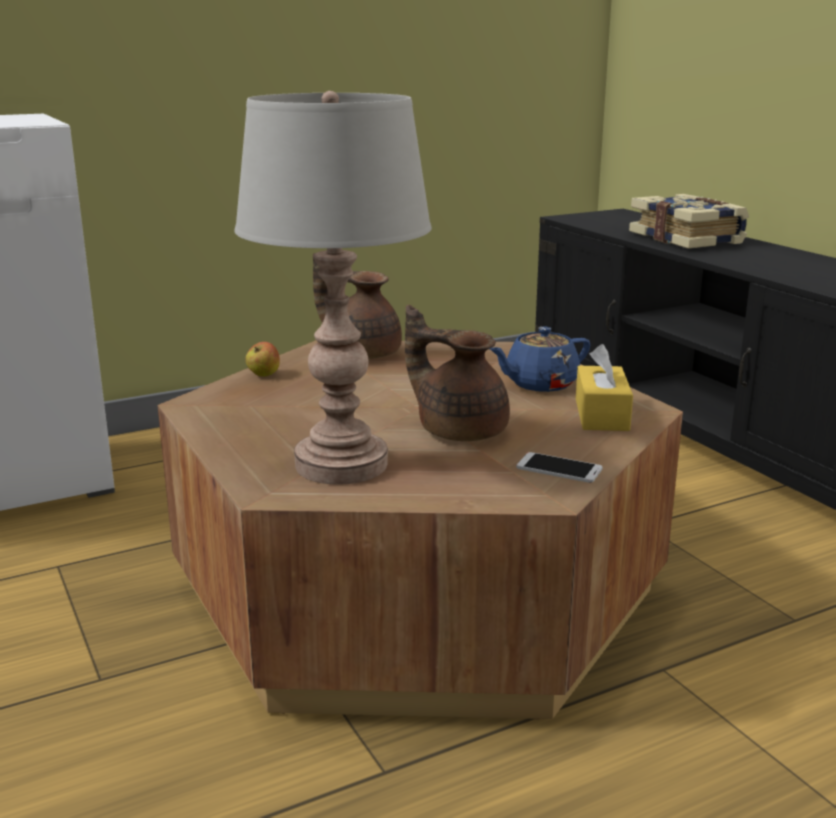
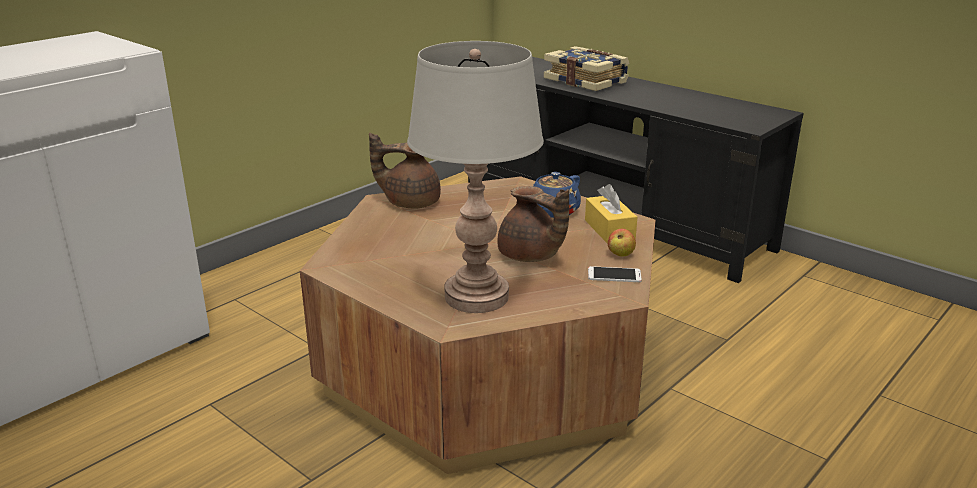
camera: 20 degrees left, 5 degrees up
(264, 375) = (356, 232): apple -> apple (620, 254)
(459, 430) = (530, 256): brown teapot -> brown teapot turned 150 degrees counterclockwise

